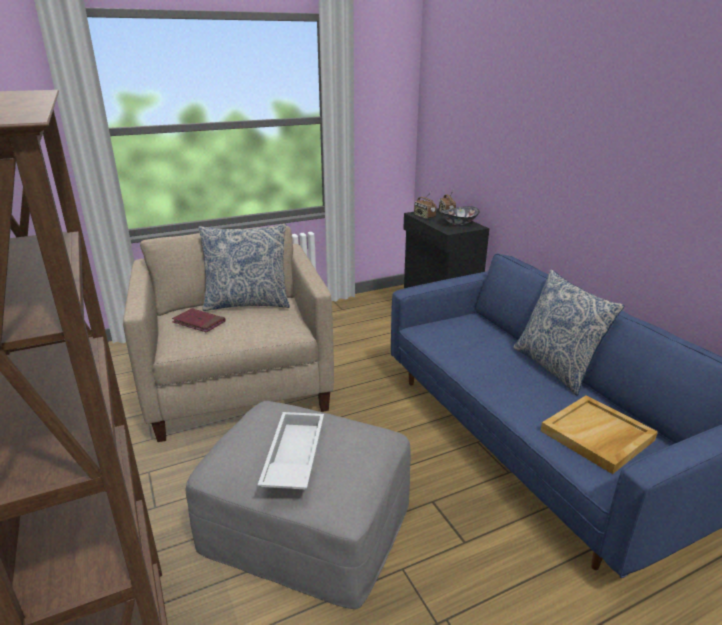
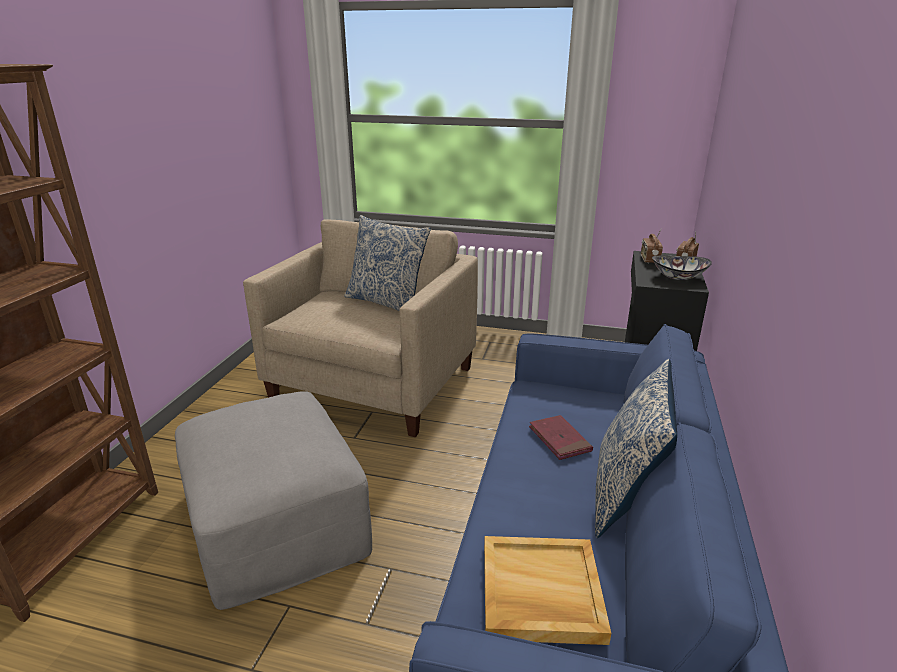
camera: 40 degrees right, 0 degrees up
(199, 322) = (327, 305): red book -> red book (559, 439)
(293, 457) = (237, 441): white tray -> none

